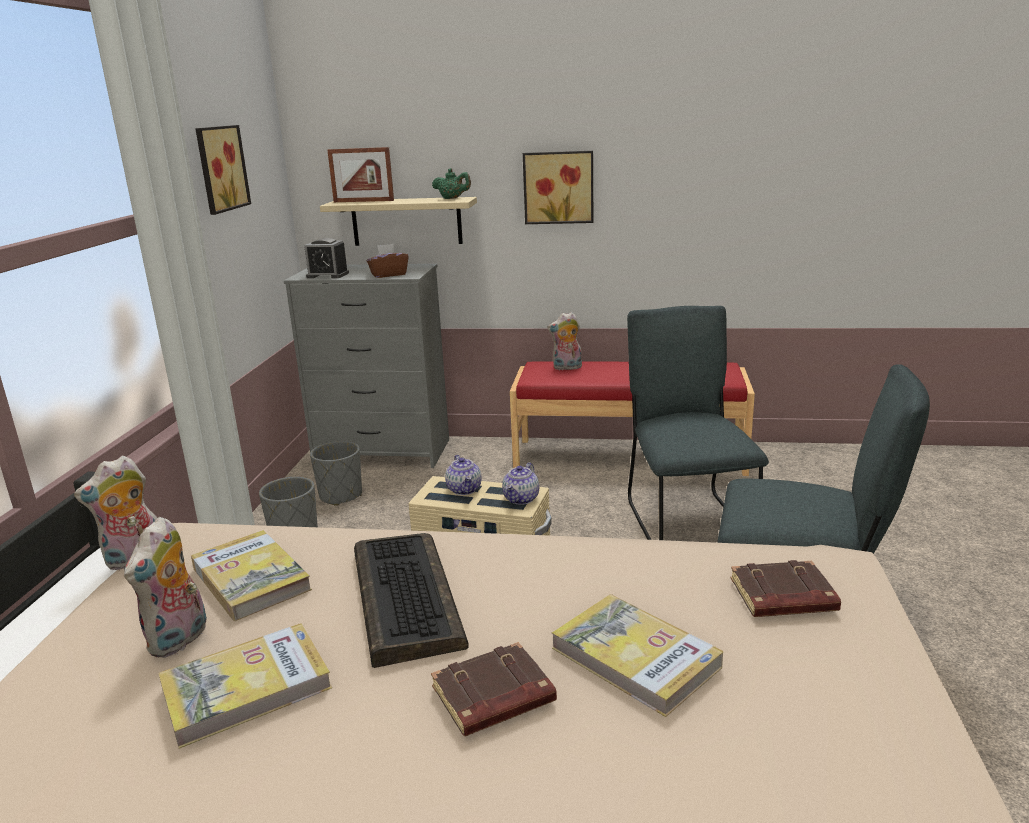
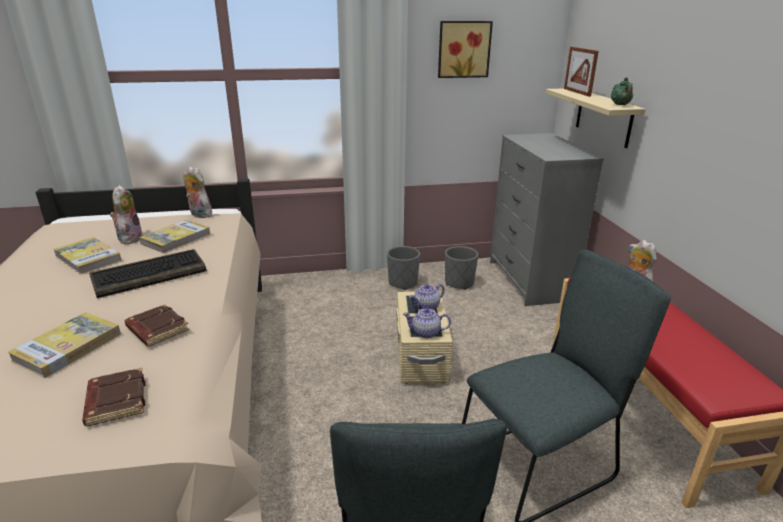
camera: 70 degrees right, 5 degrees up
(180, 640) = (129, 238): plush toy -> plush toy turned 90 degrees clockwise
(327, 275) = (526, 140): alarm clock -> none
(388, 274) = (547, 152): brown tissue box -> none
(493, 697) = (53, 311): brown book -> brown book (156, 329)
(558, 187) = (703, 117): picture -> none

